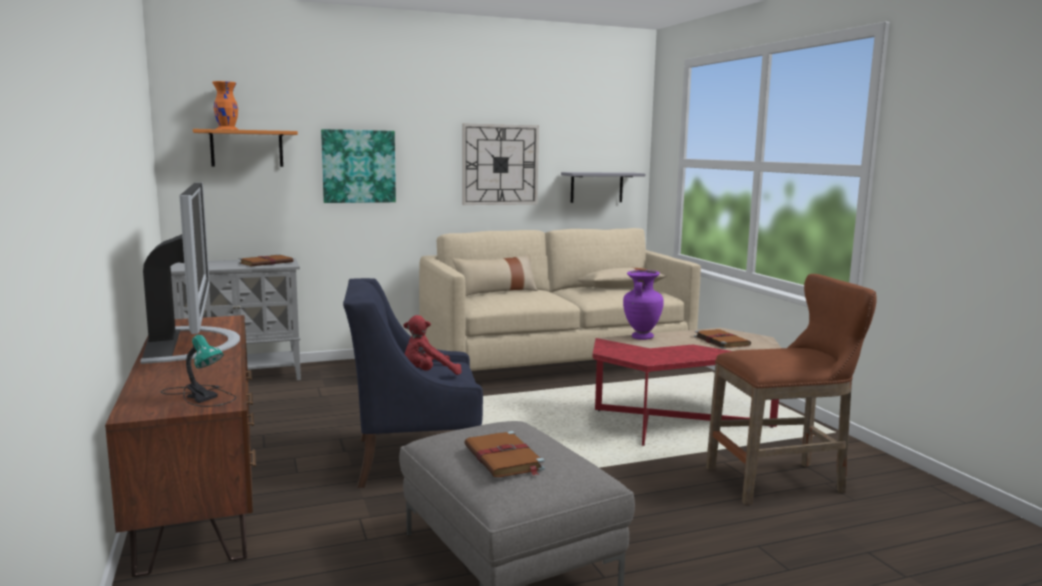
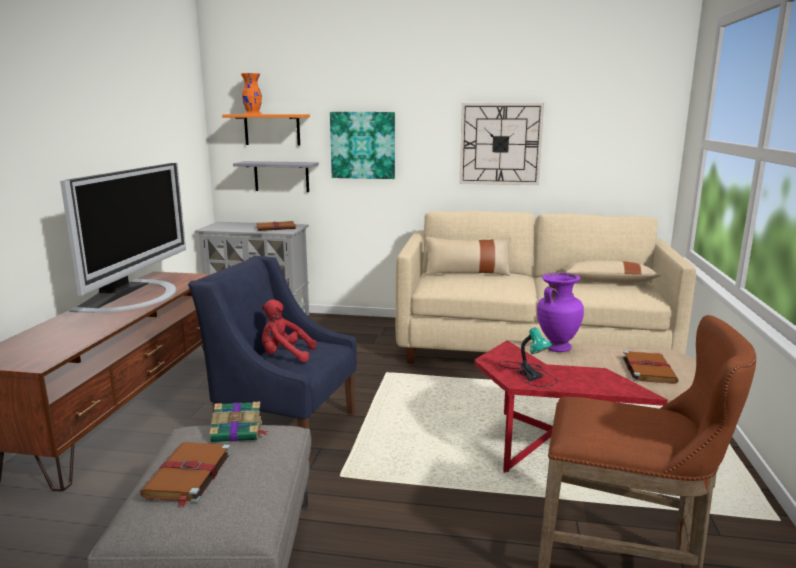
camera: 30 degrees right, 5 degrees up
(200, 396) = (42, 351): table lamp -> table lamp (529, 373)
(491, 427) = (238, 432): none -> book
(596, 187) = (611, 169): grey shelf -> grey shelf (281, 176)

